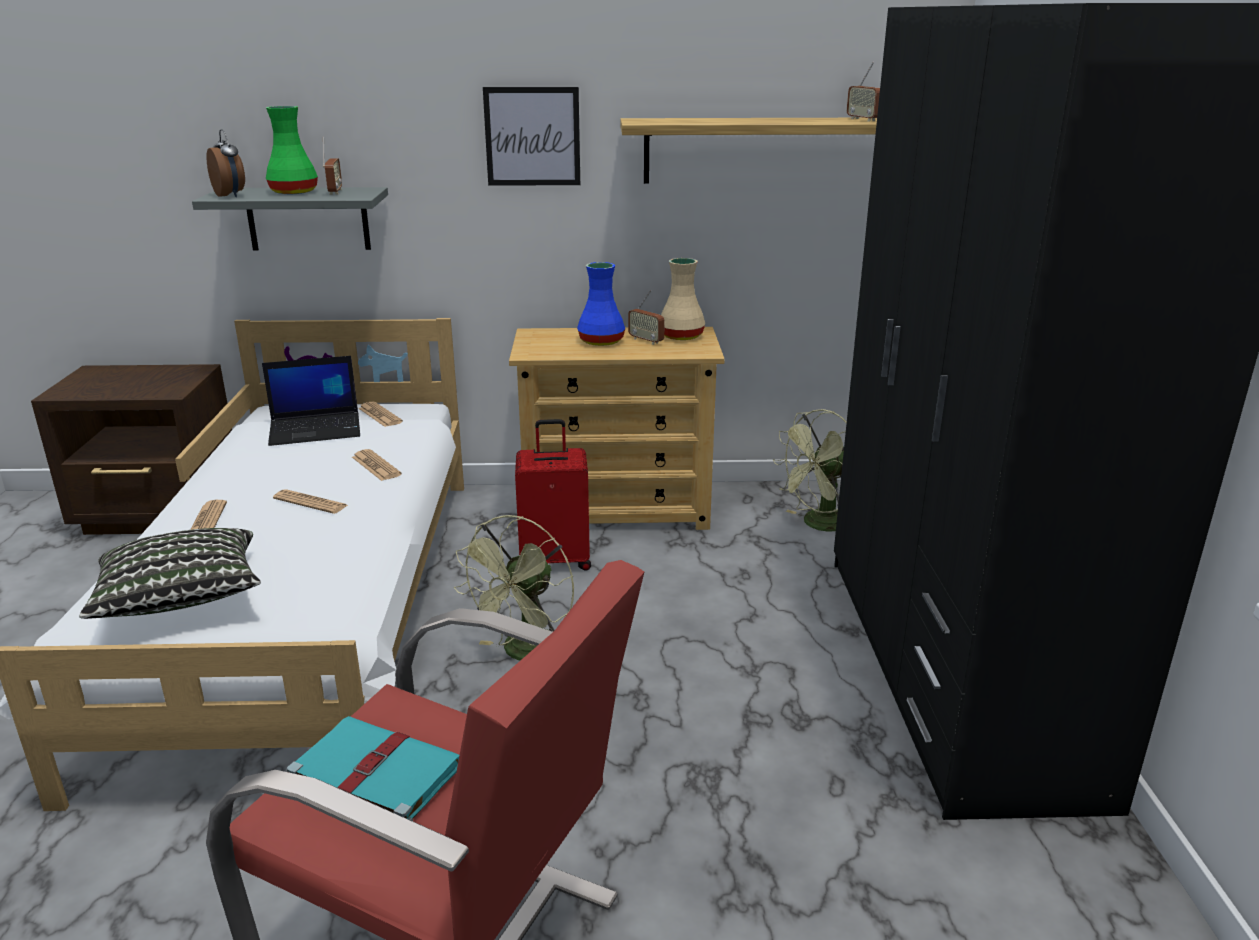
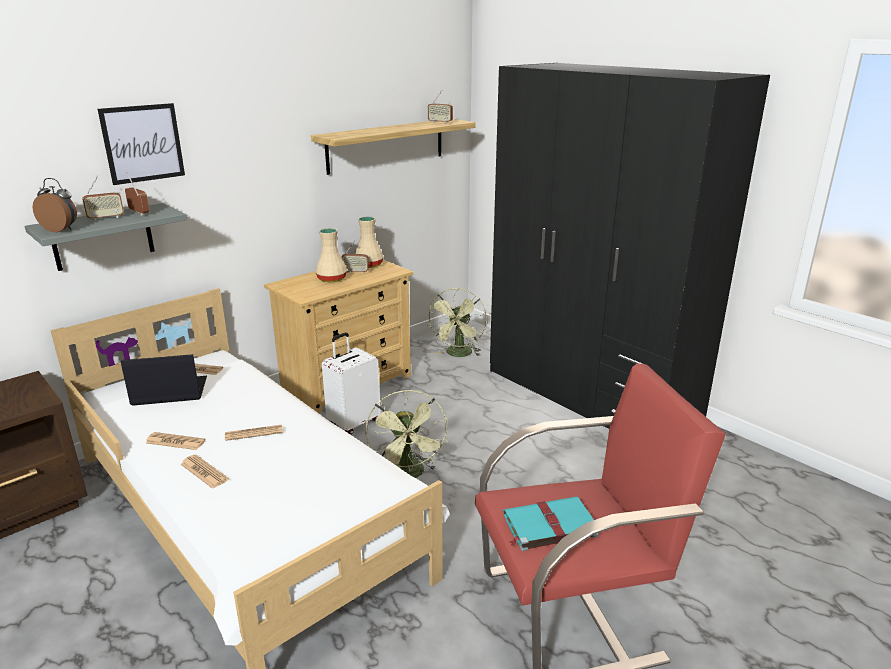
camera: 40 degrees left, 0 degrees up
(181, 600) = (279, 516): pillow -> none
(295, 192) = (106, 218): green vase -> radio
(316, 429) = (168, 392): laptop -> laptop turned 135 degrees counterclockwise
(376, 466) = (255, 398): newspaper -> newspaper (175, 442)
(532, 136) = (259, 153): picture -> picture (143, 143)
(556, 560) = (353, 422): red suitcase -> white suitcase
(600, 341) = (331, 279): blue vase -> beige vase

